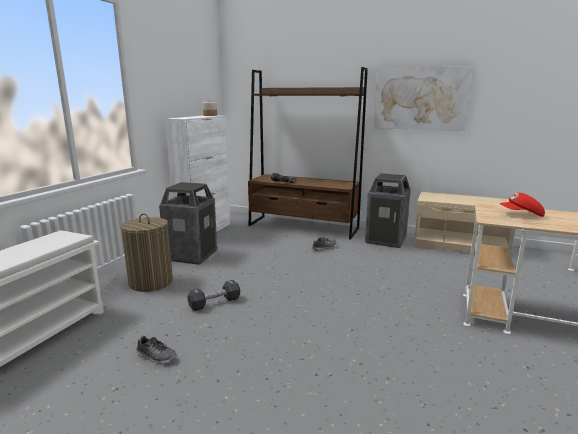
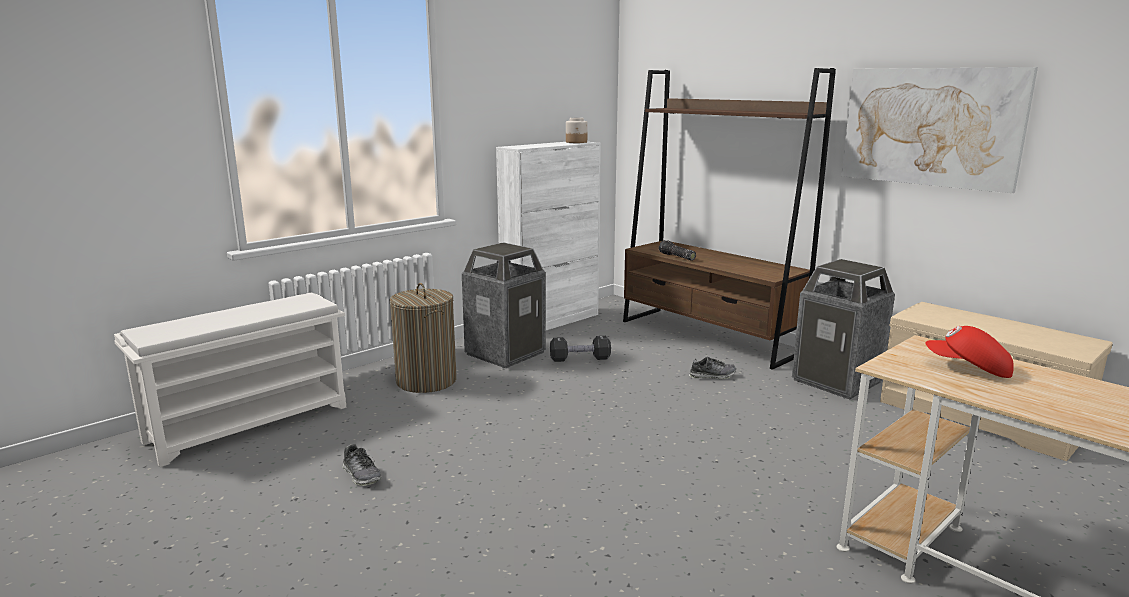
camera: 25 degrees right, 0 degrees up
(214, 303) = (482, 425): black dumbbell -> black dumbbell (580, 359)

